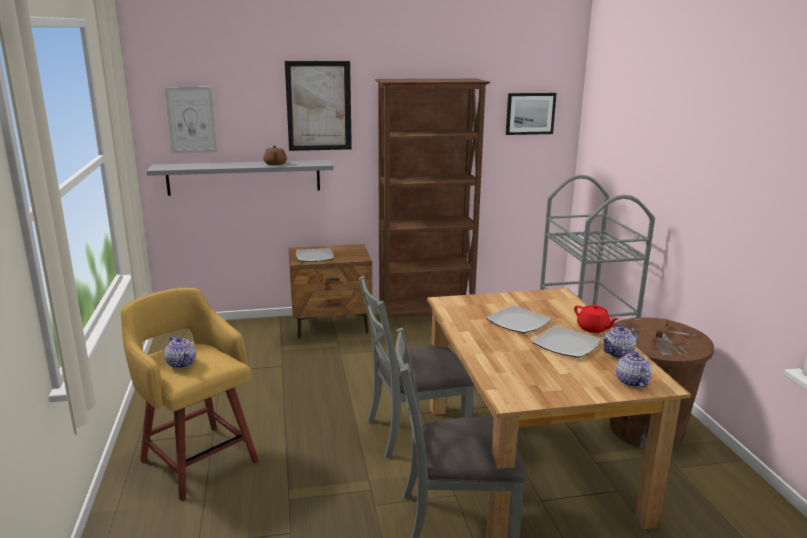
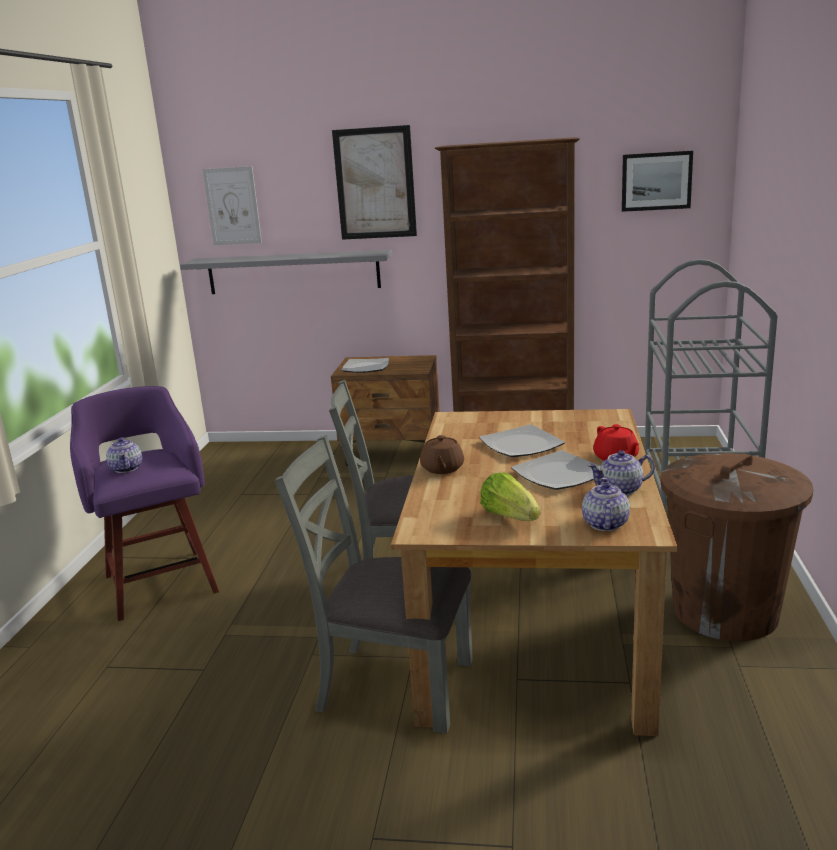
camera: 20 degrees right, 0 degrees up
(198, 459) = (160, 581): yellow stool -> purple stool
(275, 164) = (322, 255): brown teapot -> brown teapot (442, 469)
(563, 382) = (510, 517): none -> lettuce

